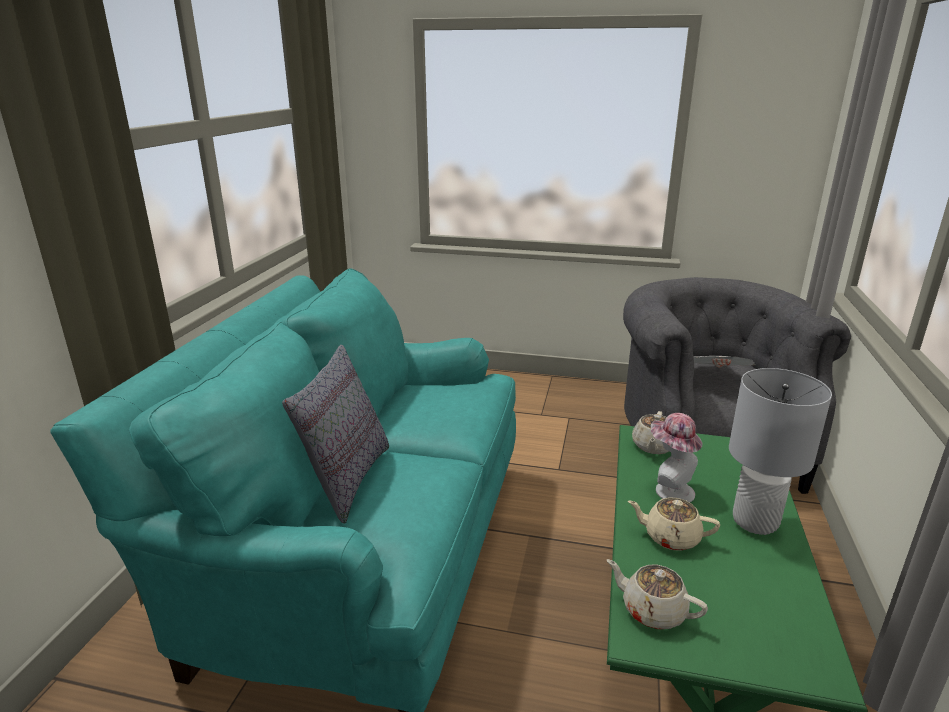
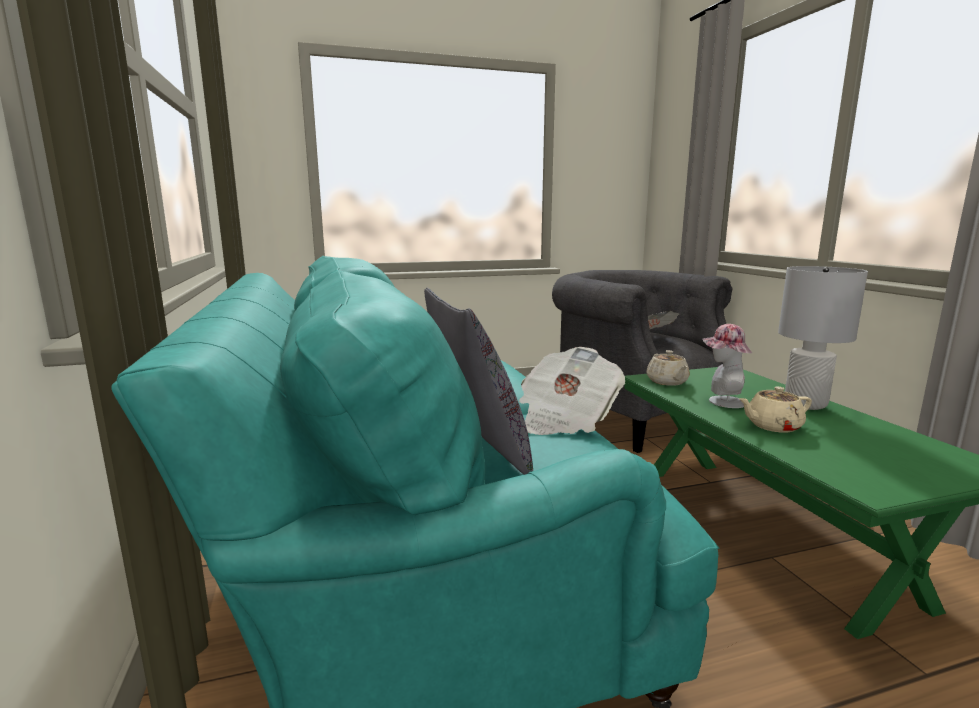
camera: 30 degrees left, 10 degrees down
(442, 474) = (565, 418): none -> newspaper
(652, 610) = (844, 470): beige teapot -> none

